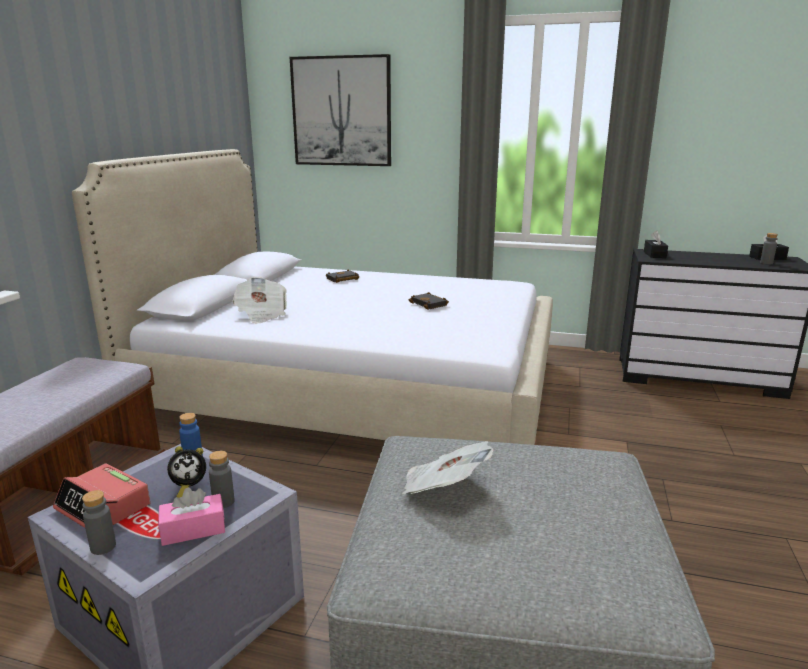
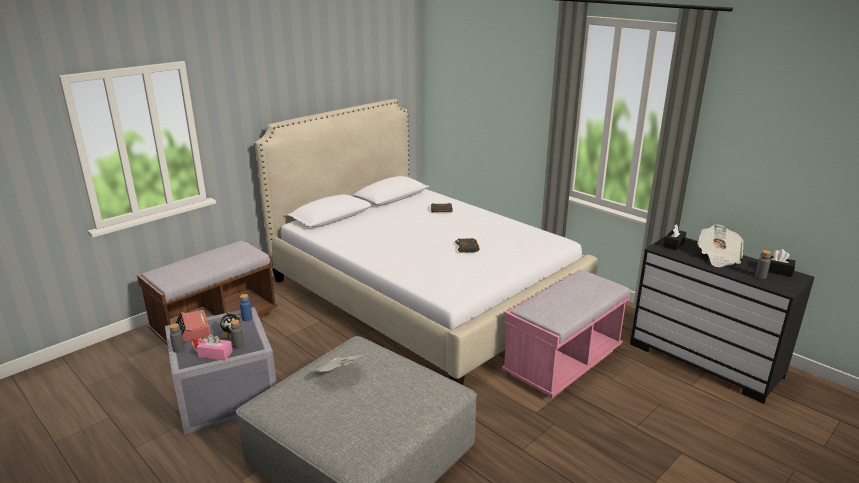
camera: 30 degrees right, 5 degrees up
(261, 314) = (355, 232): newspaper -> newspaper (718, 257)
(341, 112) = (477, 75): picture -> none
(588, 415) = (563, 362): none -> pink bench

